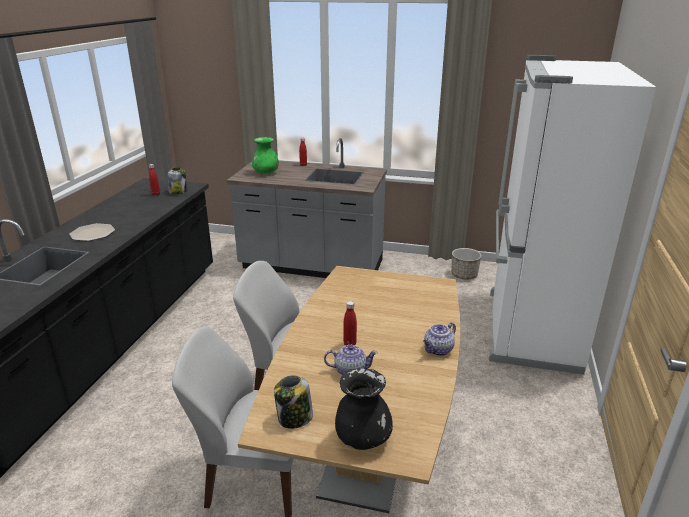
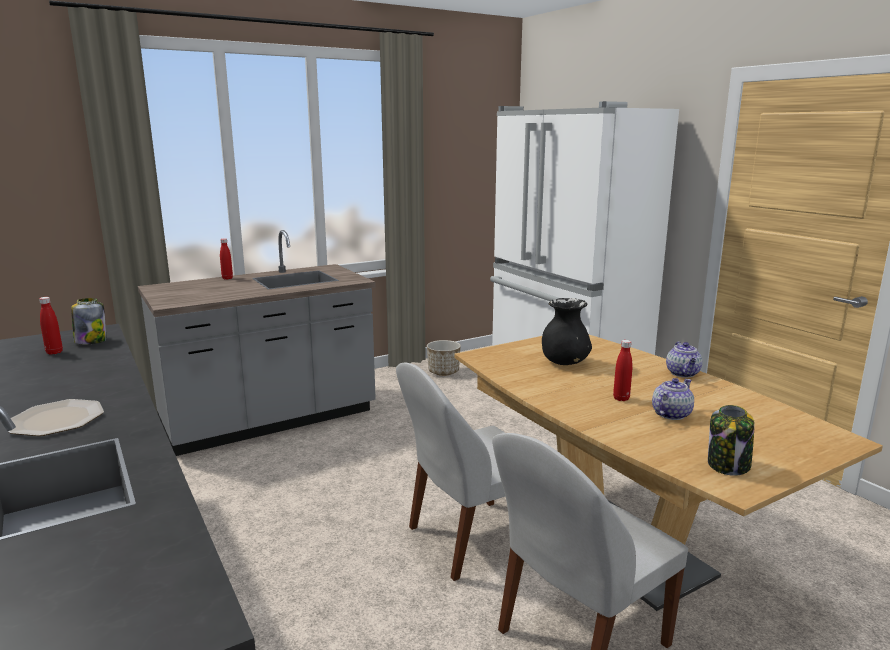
camera: 45 degrees left, 10 degrees down
(266, 173) = (196, 293): green vase -> none
(363, 438) = (795, 447): black vase -> black vase (564, 363)

